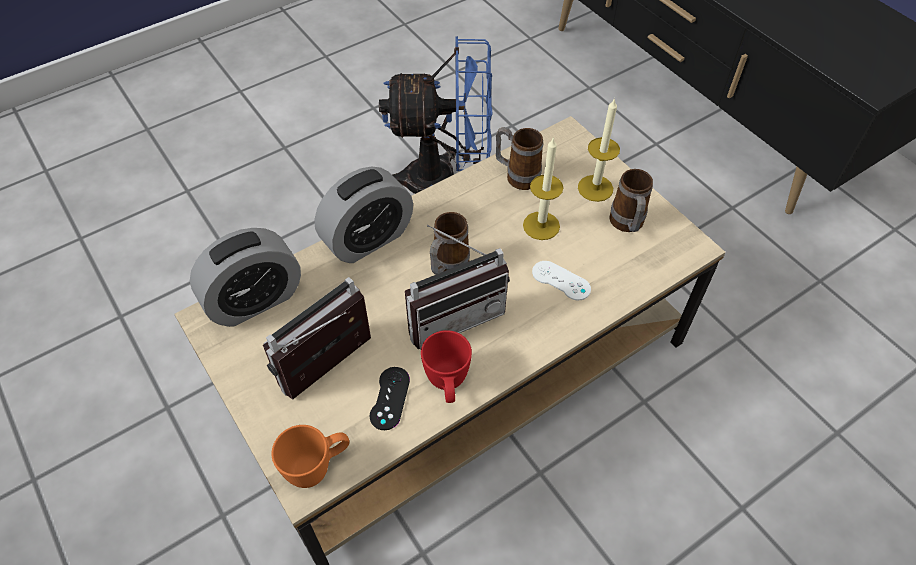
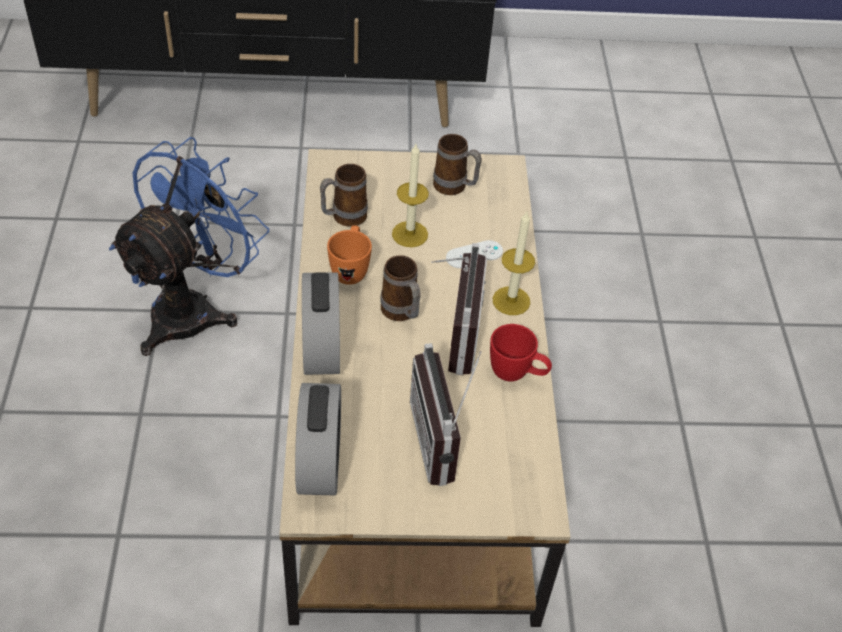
camera: 60 degrees left, 5 degrees down
(318, 467) = (531, 495): orange mug -> orange mug (350, 270)
(390, 398) = (501, 417): black game controller -> none
(595, 188) = (401, 182): candle -> candle (511, 301)

